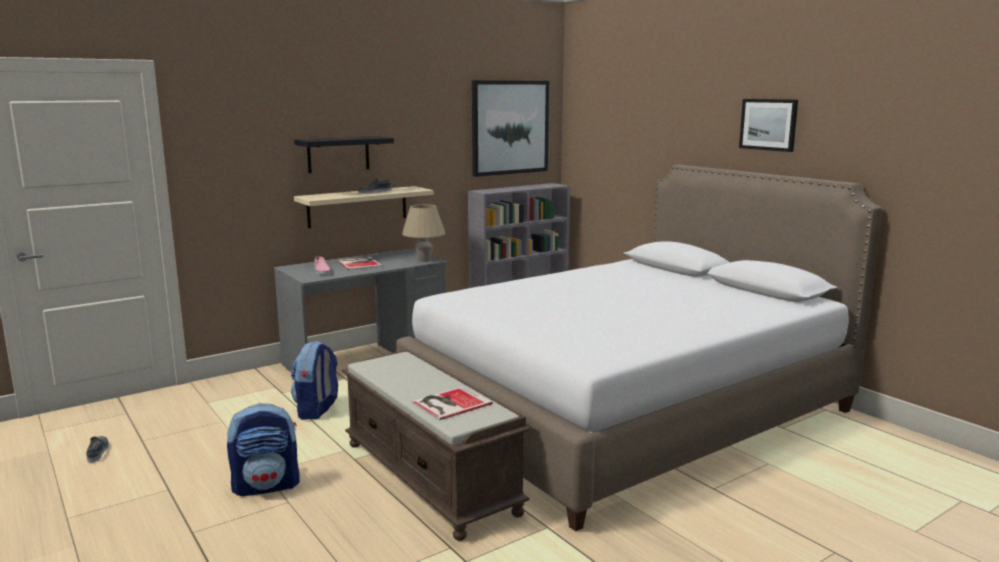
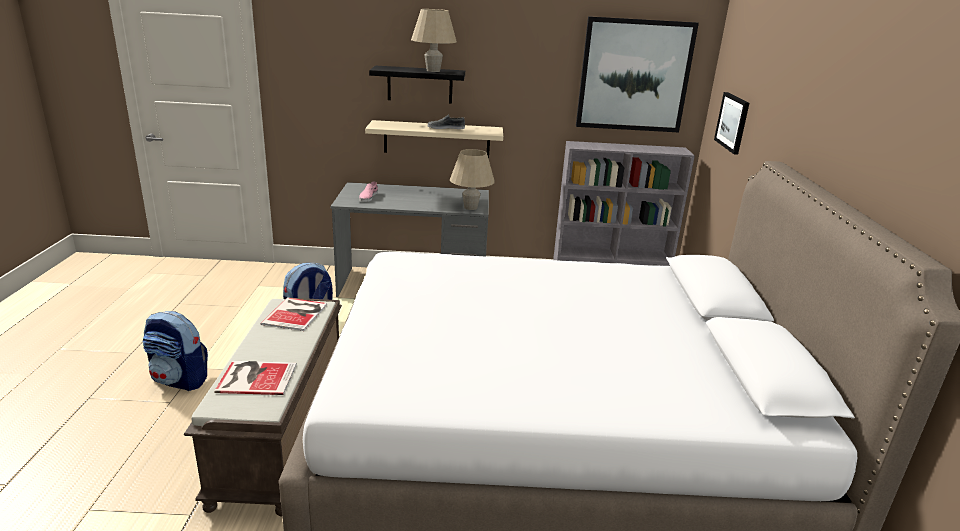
camera: 35 degrees right, 10 degrees up
(98, 451) = (147, 302): grey shoe -> none
(359, 138) = (433, 71): none -> beige table lamp
(360, 263) = (413, 196): book -> book (297, 313)
(768, 124) = (875, 133): picture -> picture (732, 122)

